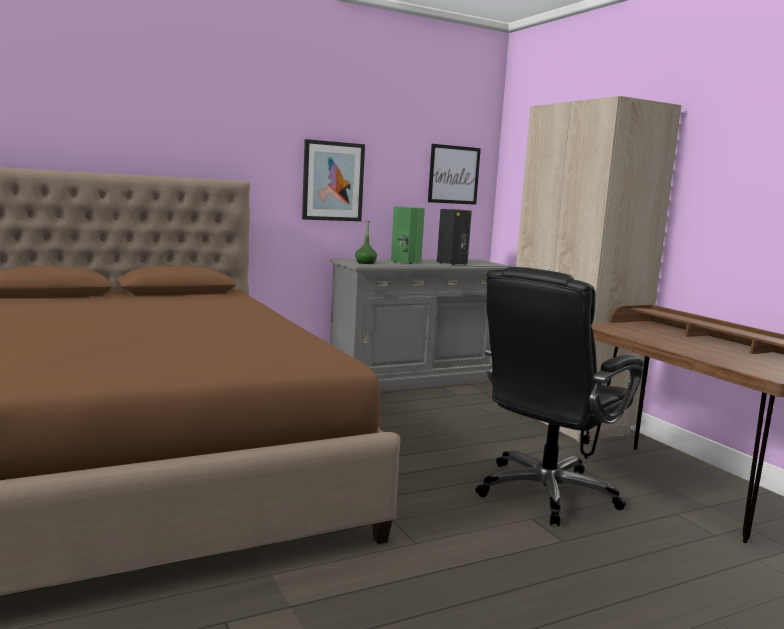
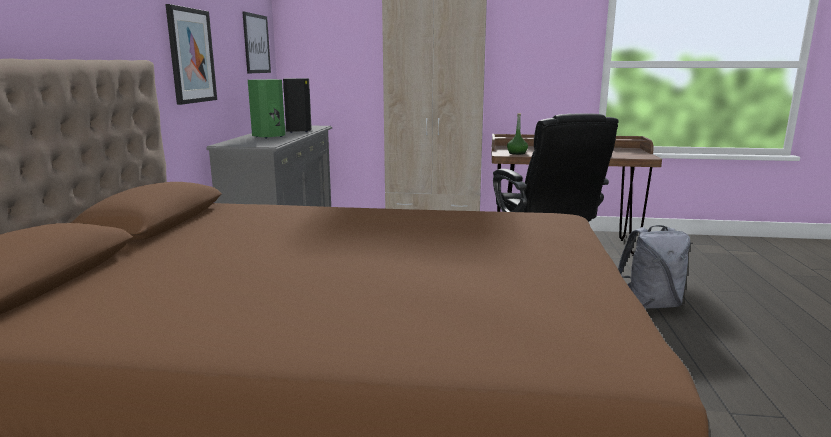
camera: 55 degrees left, 5 degrees up
(365, 263) = (258, 143): green bottle -> green bottle (517, 153)
(567, 570) = (650, 304): none -> grey backpack

